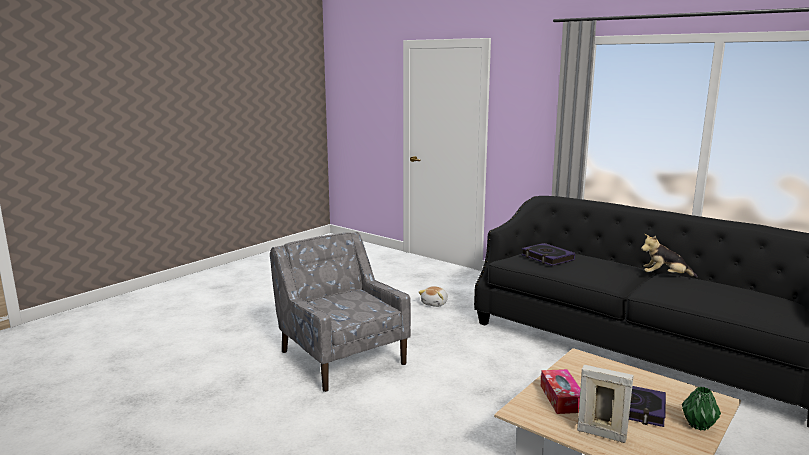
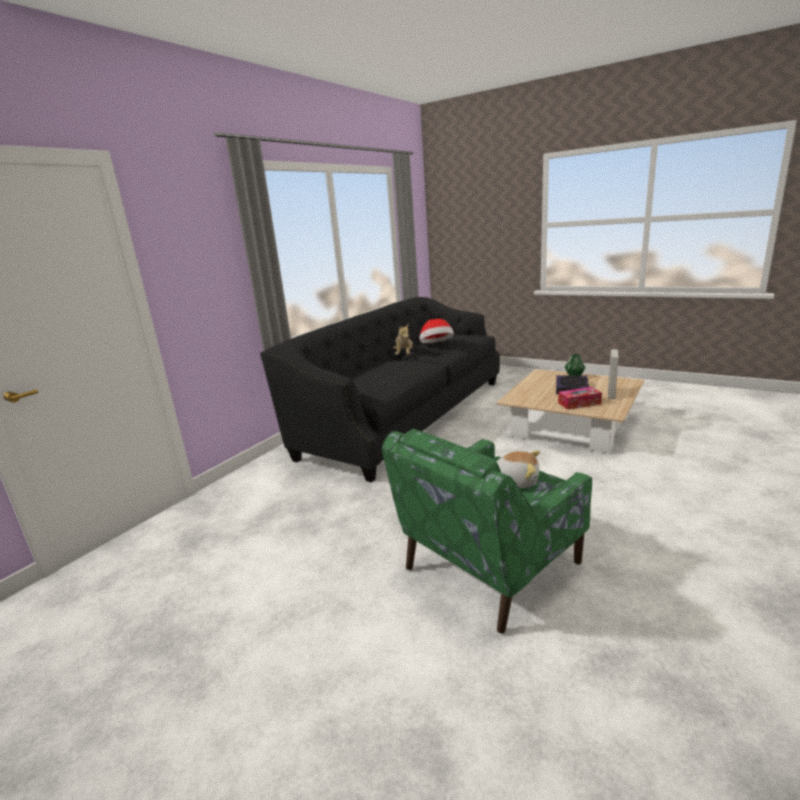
camera: 95 degrees left, 5 degrees up
(342, 357) = (489, 567): grey armchair -> green armchair
(435, 303) = (310, 516): plush toy -> plush toy (516, 480)
(547, 258) = (373, 381): book -> none
(703, 289) = (436, 345): none -> hat

